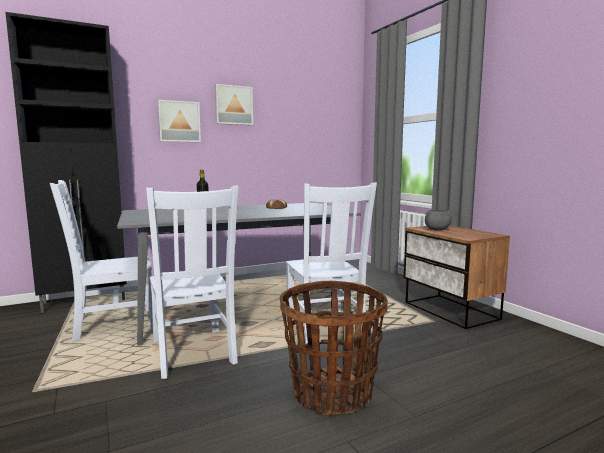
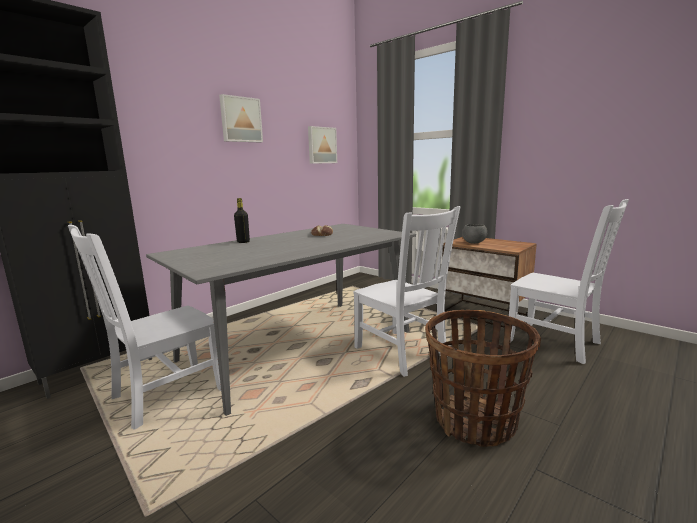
camera: 20 degrees left, 5 degrees up
(179, 121) = (183, 139): picture -> picture (321, 145)
(193, 353) = (299, 410): white chair -> white chair (556, 343)

